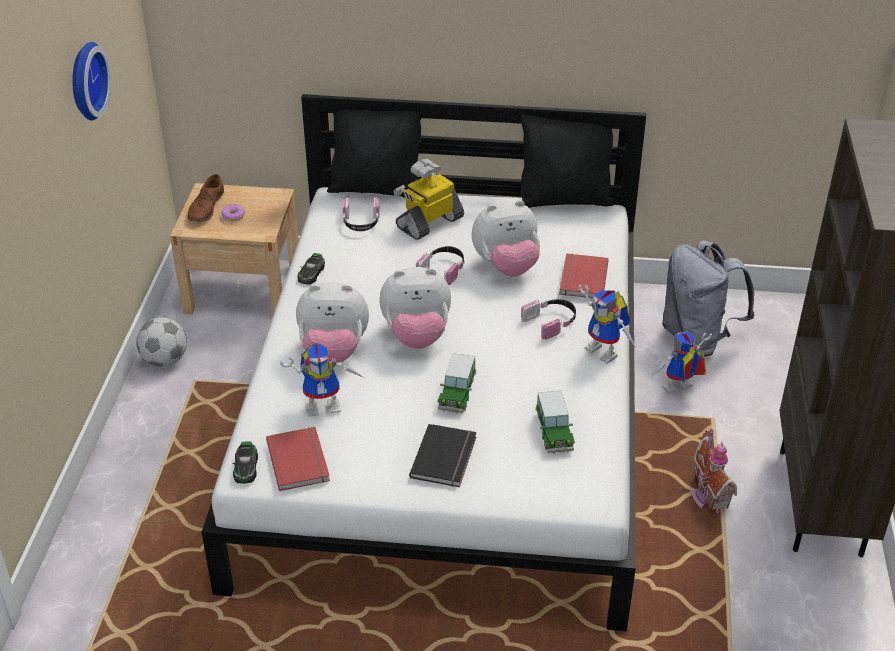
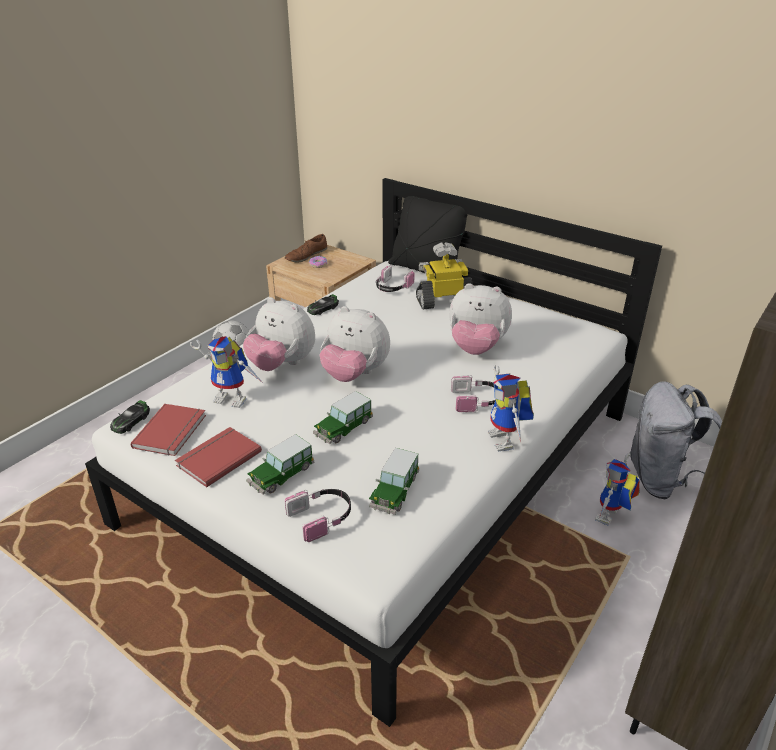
camera: 30 degrees right, 5 degrees down
(84, 80) = (187, 108): wall clock -> none
(443, 269) = (423, 335): headphones -> headphones (322, 517)
(446, 457) = (281, 475): black book -> toy car
(564, 201) = (571, 316): black pillow -> none
(581, 278) = (534, 375): red book -> red book (217, 458)
(678, 390) = (610, 518): toy robot -> toy robot turned 60 degrees counterclockwise
(707, 496) = (571, 628): toy house -> none

